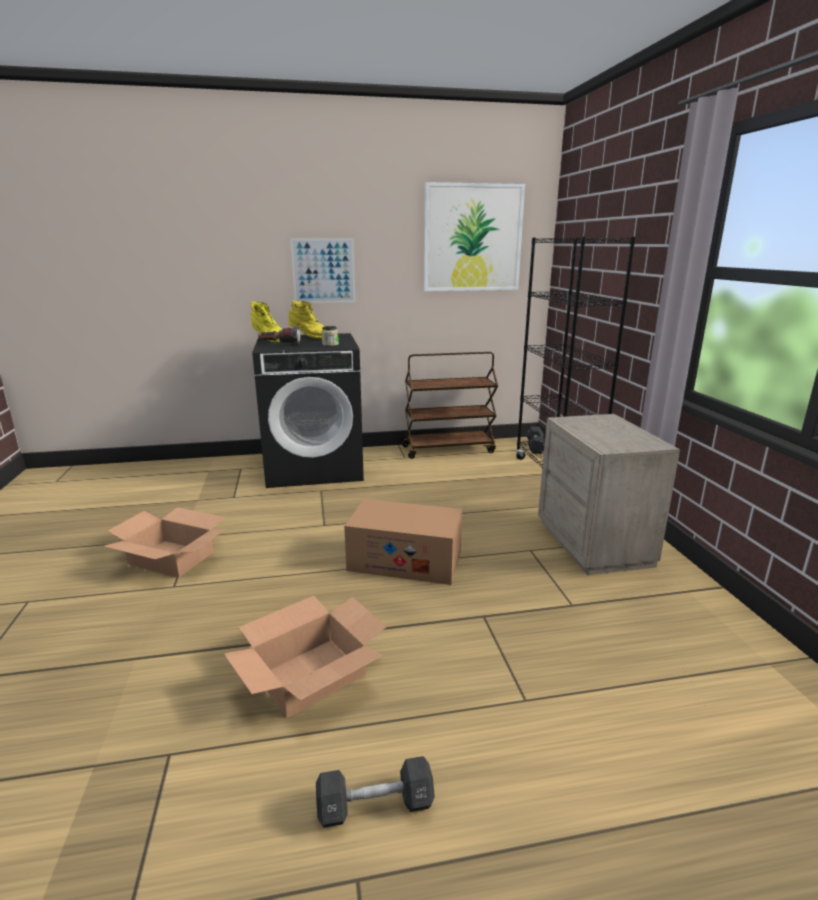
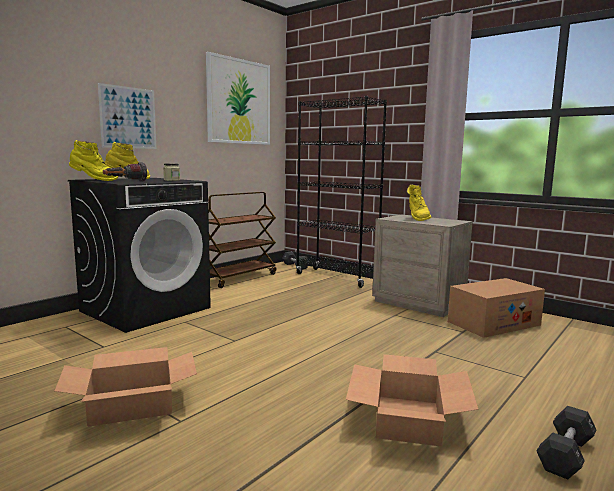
camera: 40 degrees left, 10 degrees down
(405, 560) = (336, 341): cardboard box -> cardboard box (493, 323)
(603, 428) = (417, 219): none -> yellow boot

